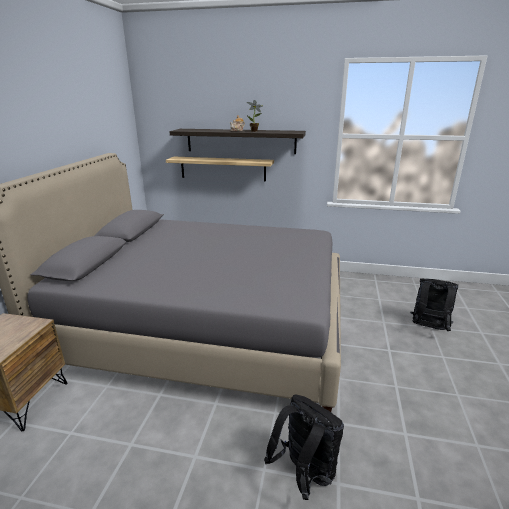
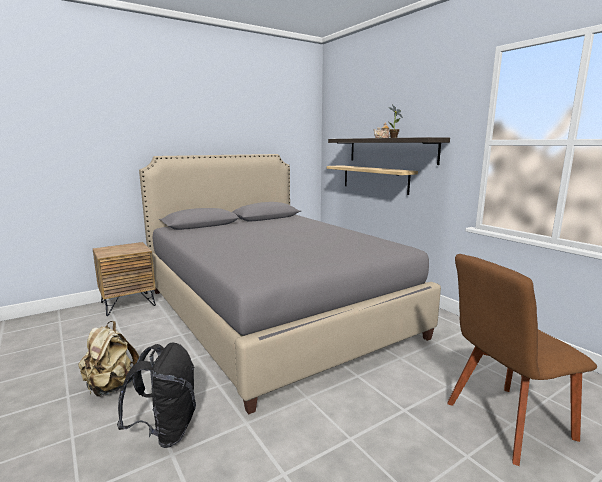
camera: 45 degrees right, 10 degrees down
(192, 486) = (111, 387): none -> beige backpack
(428, 328) = (504, 422): black backpack -> brown chair

